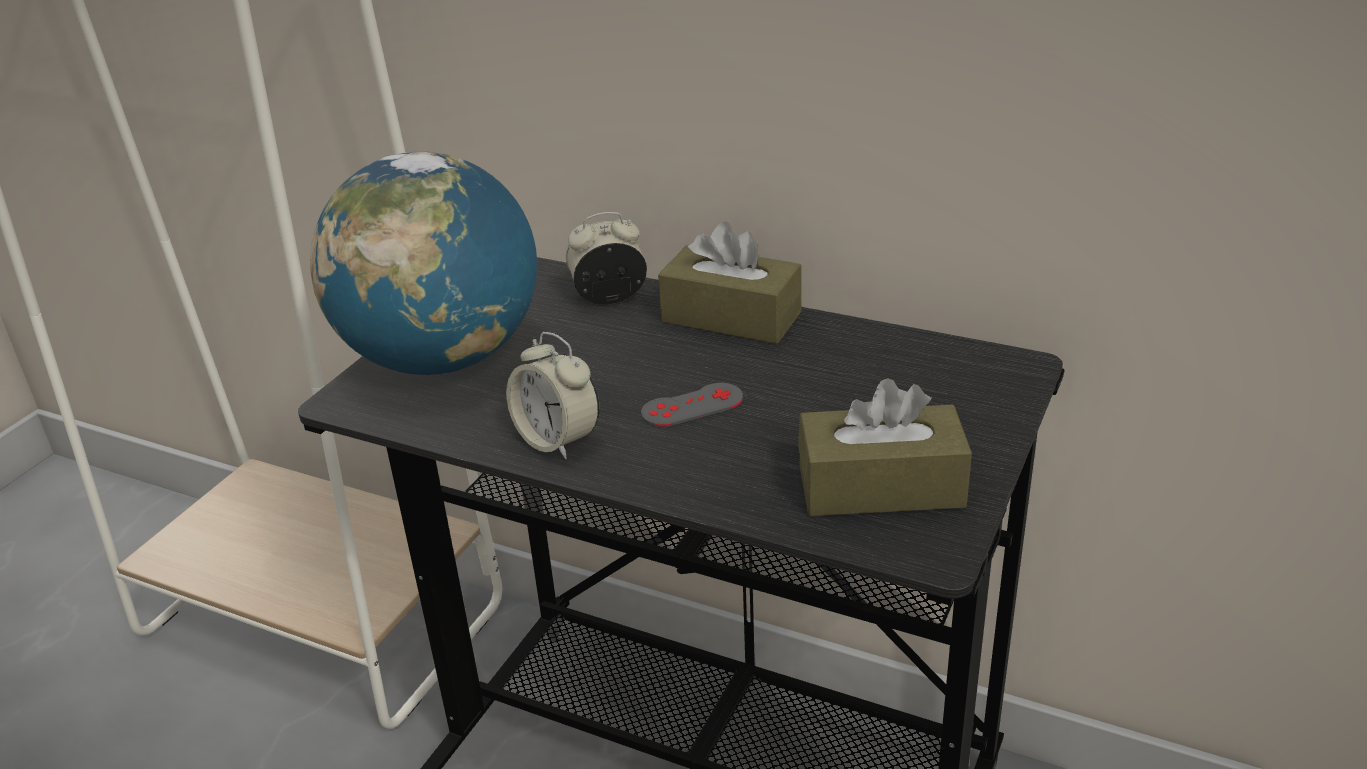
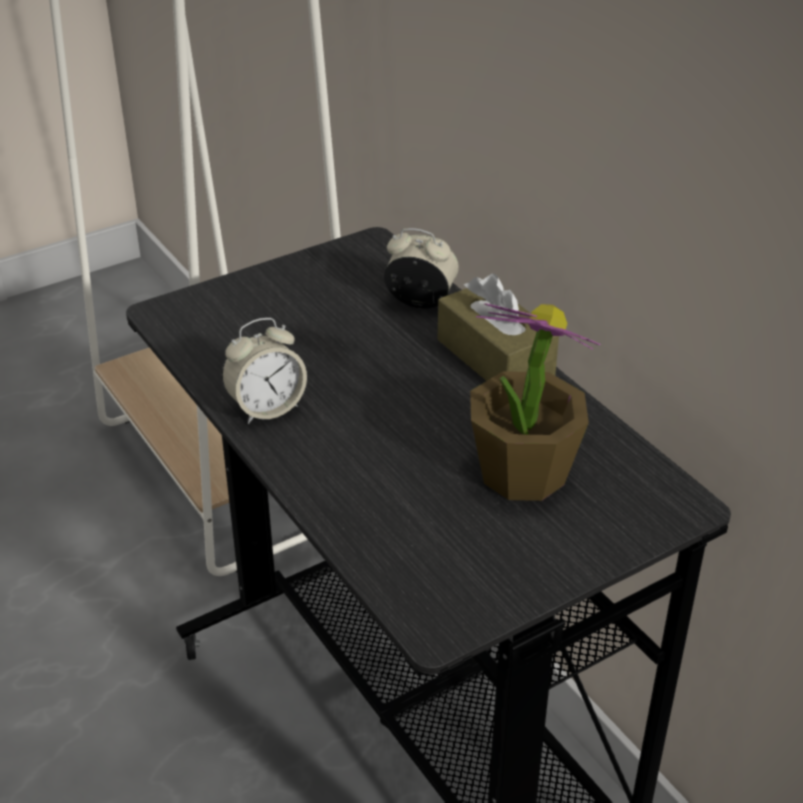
camera: 30 degrees right, 5 degrees up
(443, 358) = (255, 305): globe -> none
(557, 440) = (266, 408): alarm clock -> alarm clock turned 105 degrees counterclockwise
(692, 405) = (387, 422): grey game controller -> none
(861, 397) = (522, 473): none -> potted plant
(880, 487) = (454, 556): brown tissue box -> none

